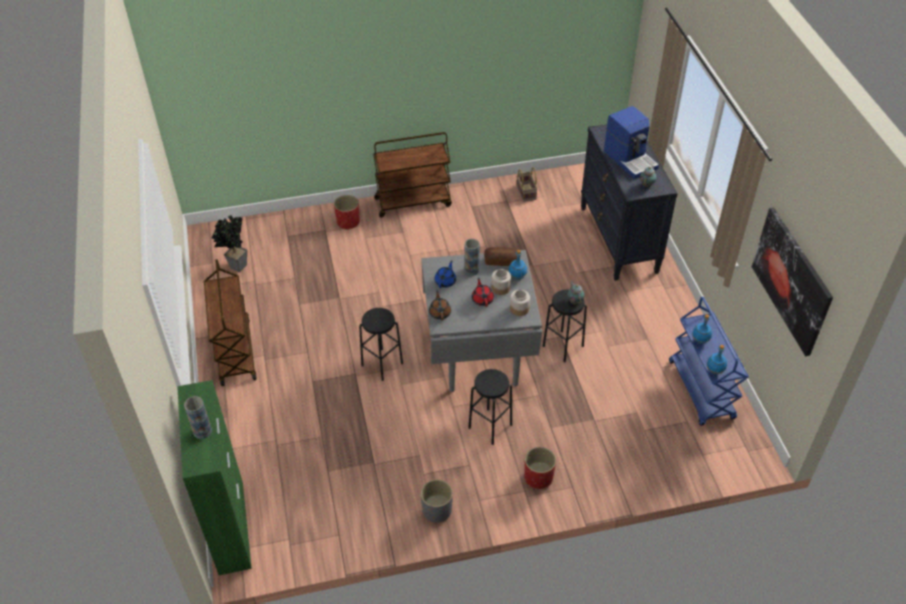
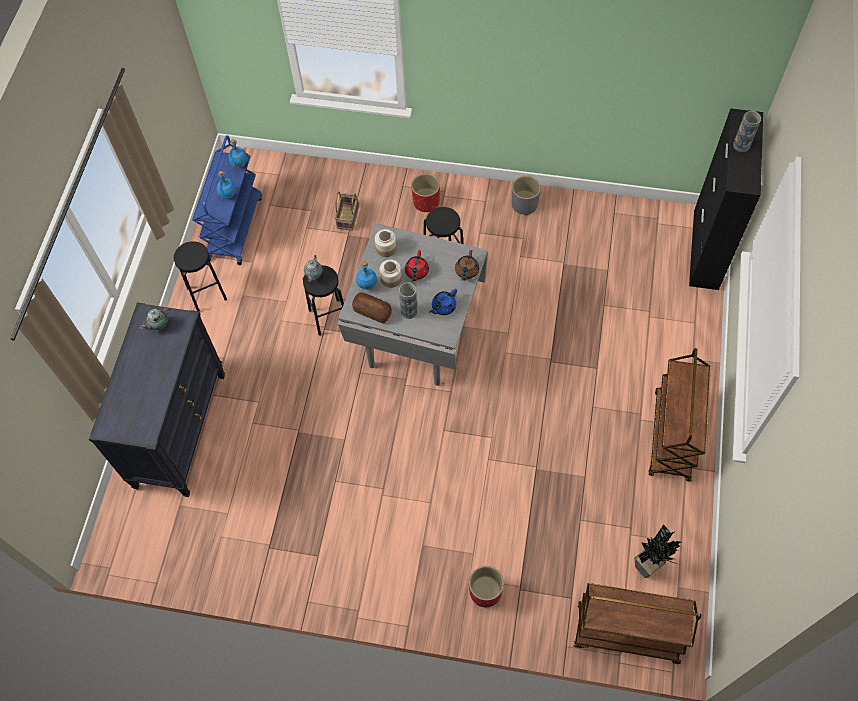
camera: 155 degrees left, 15 degrees up
(231, 526) = (705, 250): green cabinet -> black cabinet
(382, 364) = (519, 362): black stool -> black stool (207, 294)
(413, 201) = (387, 596): brown cart -> brown cart (626, 634)
(525, 192) = (237, 554): basket -> basket (348, 218)
(630, 159) = (147, 372): coffee machine -> none
(791, 280) = (159, 86): picture -> none

